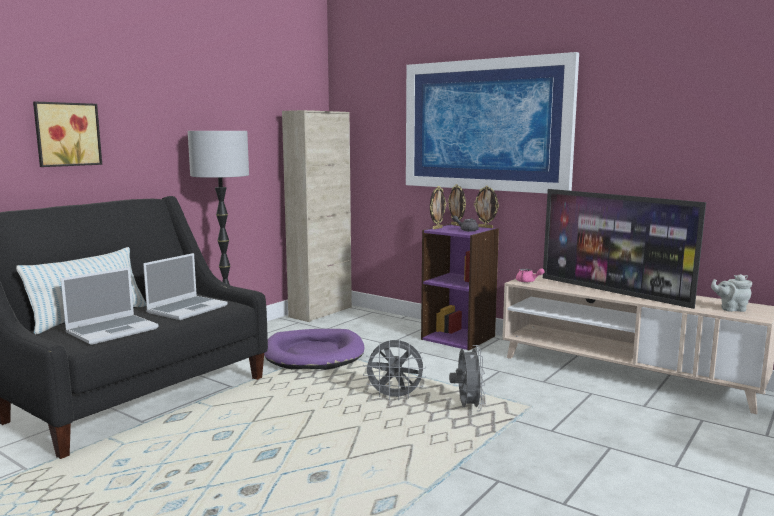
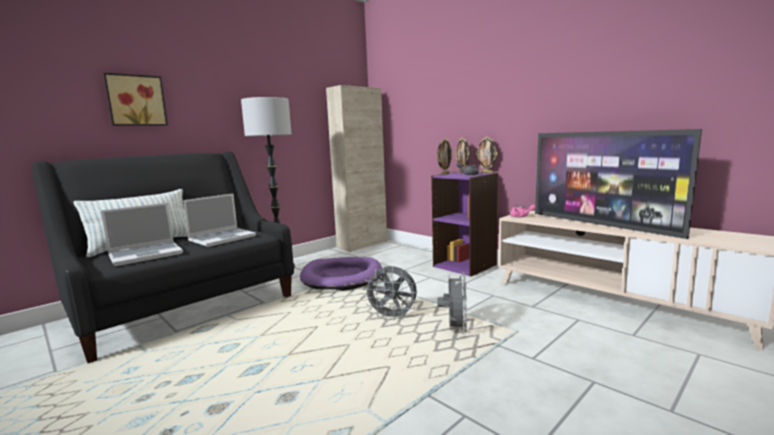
camera: 10 degrees right, 0 degrees up
(485, 125) = (485, 85): picture -> none
(731, 309) = (730, 239): grey teapot -> none

